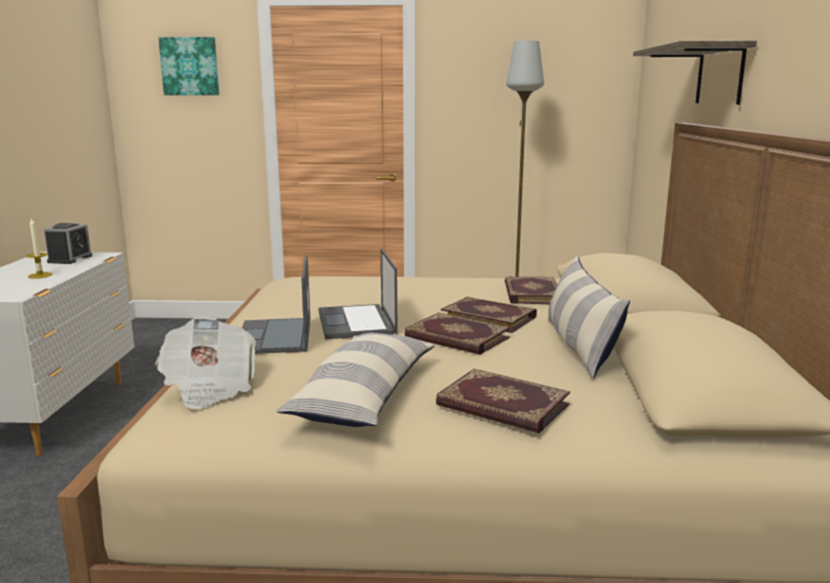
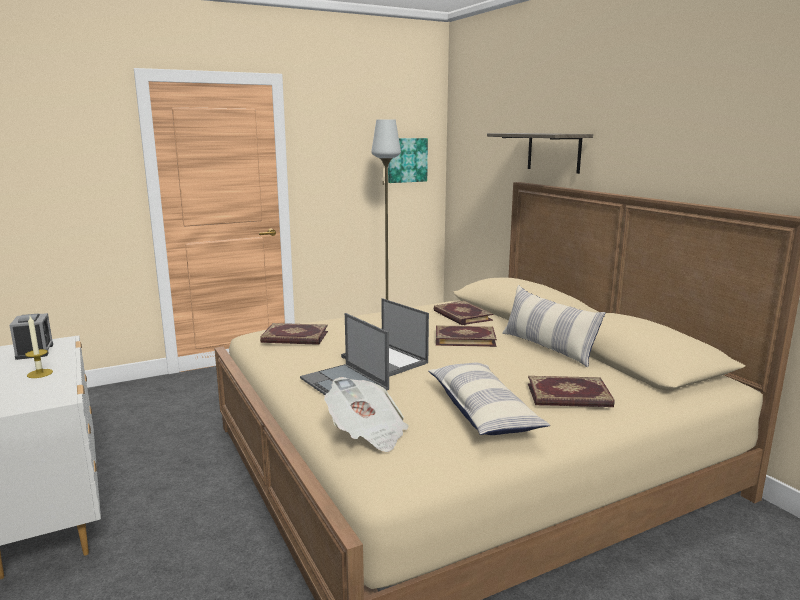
camera: 30 degrees left, 0 degrees up
(190, 66) = (64, 138): picture -> picture (406, 160)
(456, 338) = (470, 357): book -> book (294, 337)

